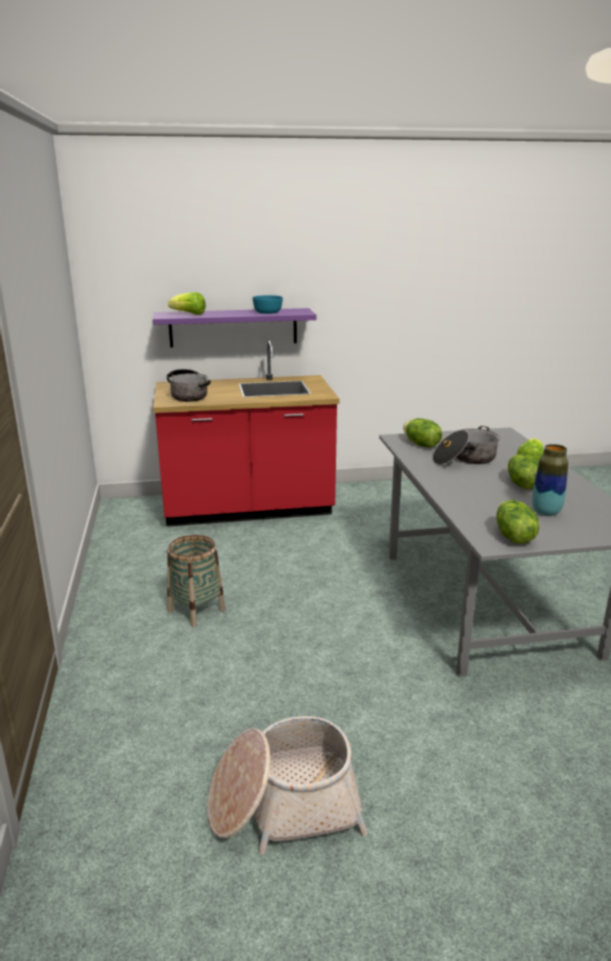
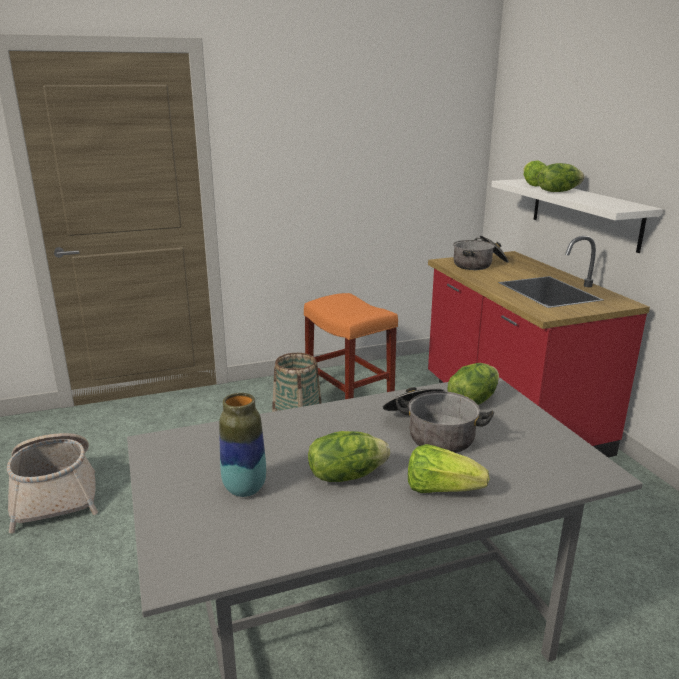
camera: 80 degrees right, 0 degrees up
(161, 575) = (350, 395): none -> orange stool
(233, 327) = (584, 213): purple shelf -> white shelf
(267, 312) = (591, 199): turquoise bowl -> none
(512, 536) = (170, 457): lettuce -> lettuce (557, 191)

